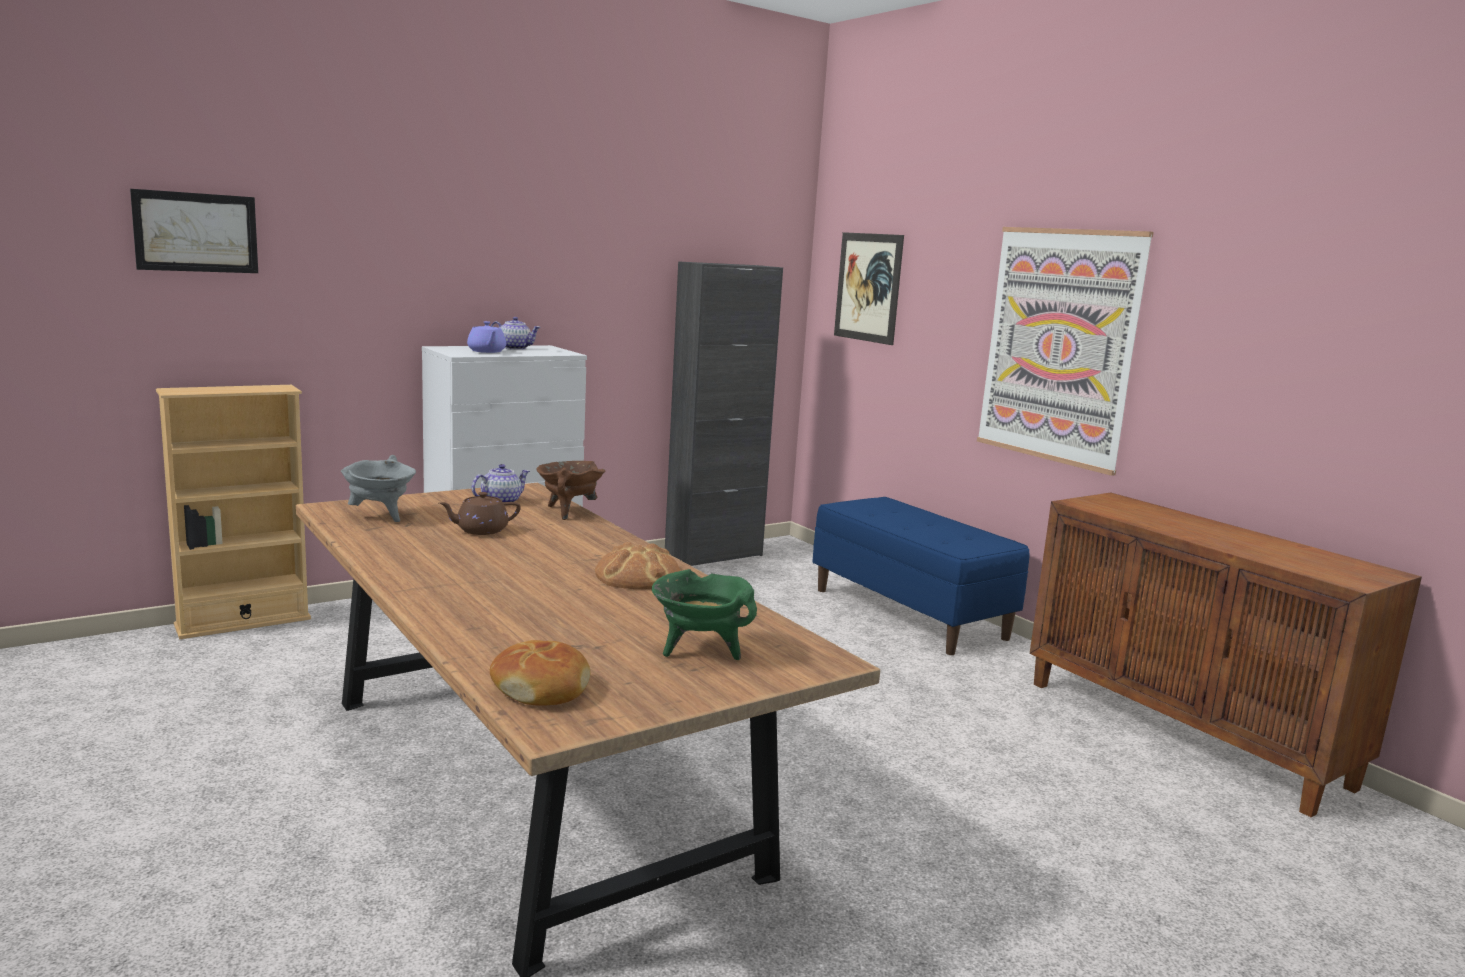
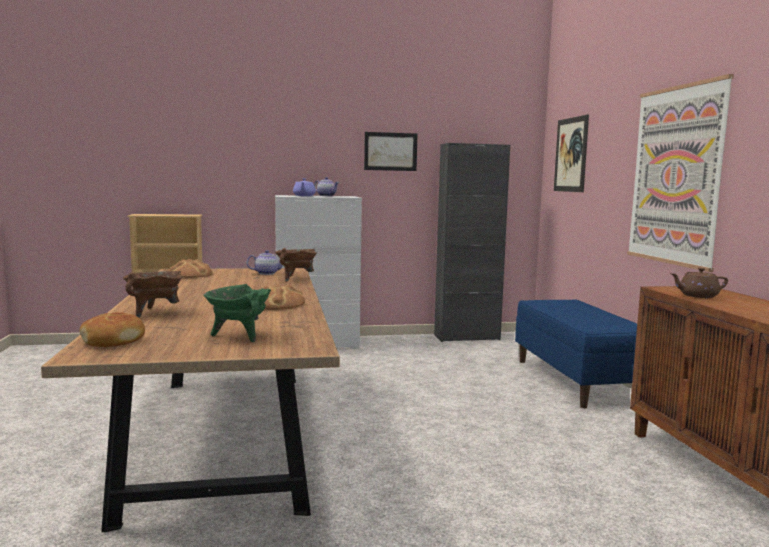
camera: 25 degrees right, 5 degrees down
(196, 232) = (155, 132): picture -> picture (390, 151)
(380, 516) = (190, 275): grey cooking pot -> bread
(480, 530) = (229, 282): brown teapot -> brown teapot (697, 296)
(491, 617) = (155, 313): none -> brown cooking pot

